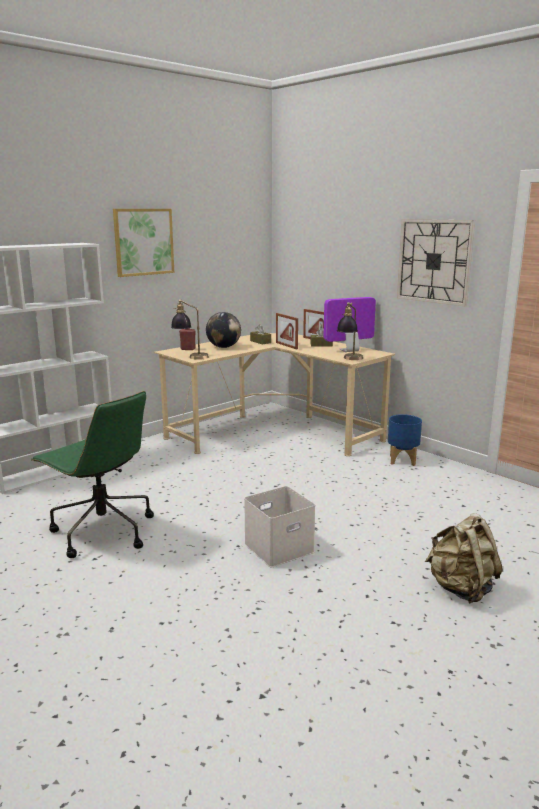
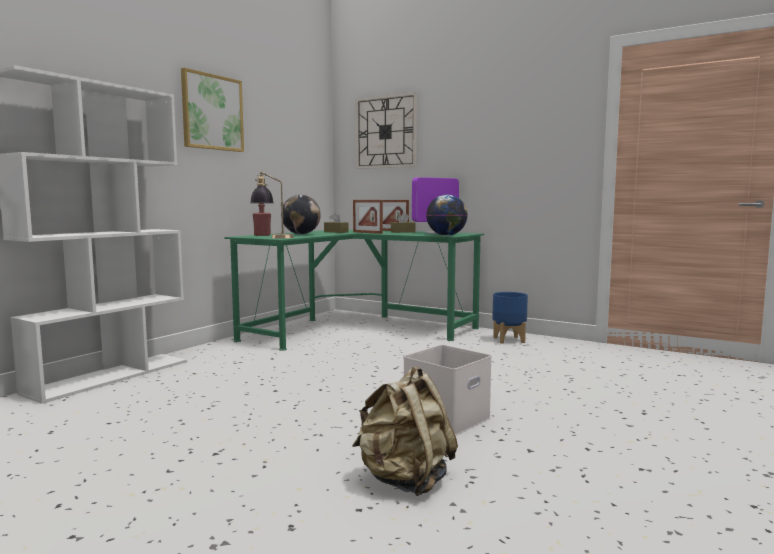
camera: 15 degrees left, 10 degrees down
(102, 532) = (209, 426): green office chair -> none
(274, 431) = (356, 328): beige desk -> green desk
(349, 359) = (446, 235): table lamp -> globe
(434, 261) = (523, 134): wall clock -> wall clock (386, 132)
(461, 588) = (676, 430): beige backpack -> beige backpack (405, 480)

